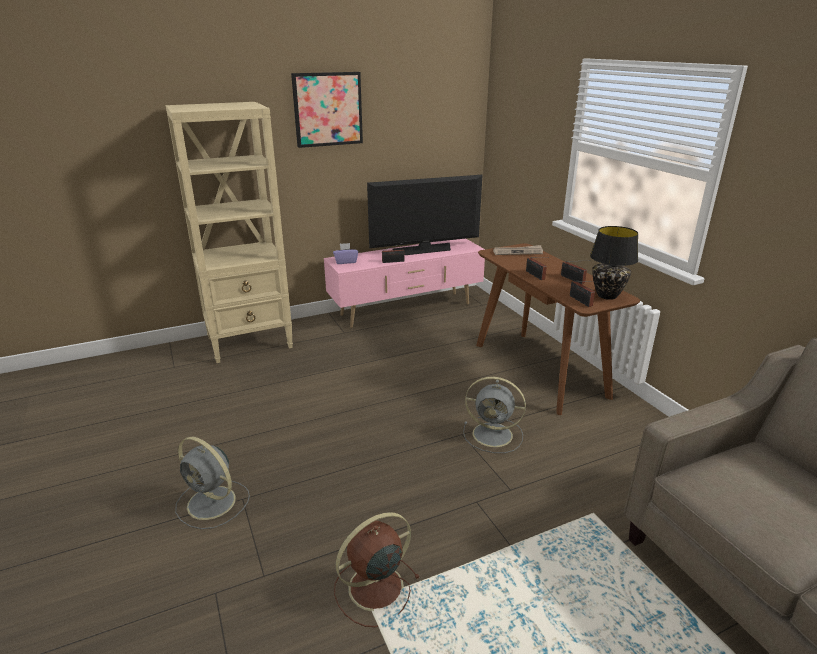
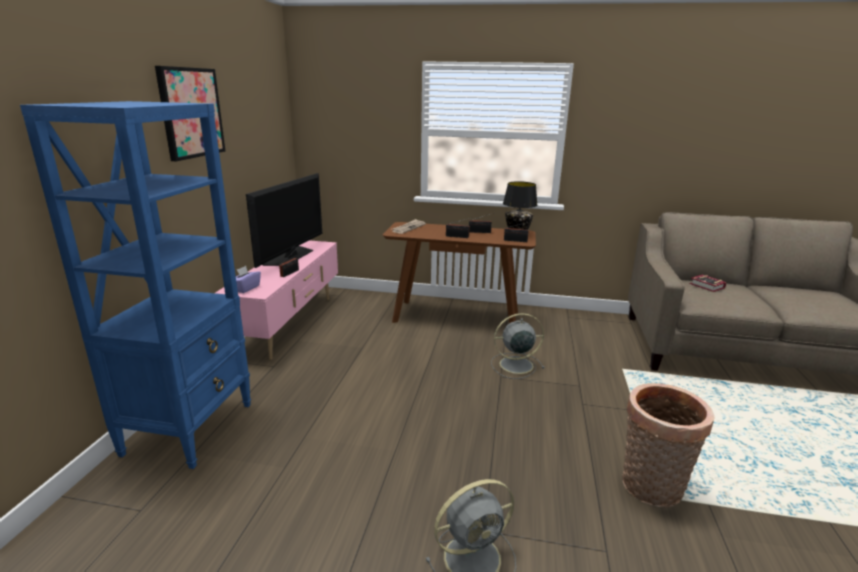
camera: 55 degrees left, 5 degrees down
(251, 342) = (190, 428): beige bookcase -> blue bookcase
(373, 588) = (650, 489): brown fan -> basket
(494, 435) = (514, 365): grey fan -> grey fan turned 150 degrees counterclockwise
(780, 480) = (707, 286): none -> book

